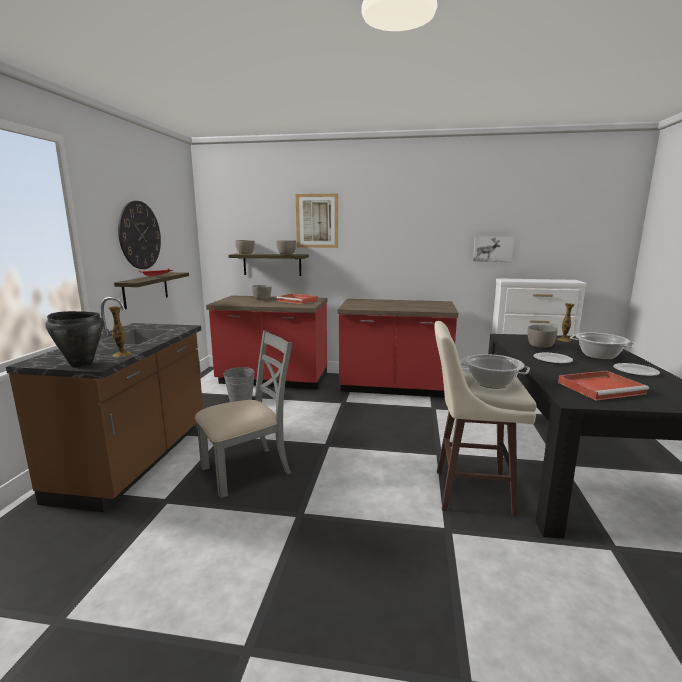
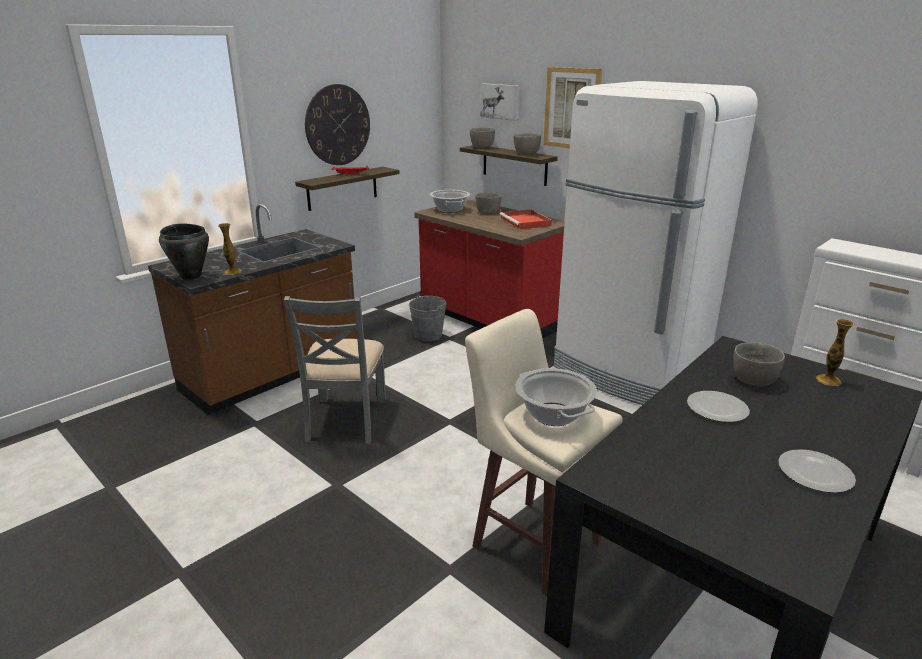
camera: 35 degrees right, 10 degrees up
(247, 470) = (345, 420): grey chair -> grey chair turned 90 degrees clockwise
(394, 387) = (628, 373): red counter -> white fridge
(492, 249) = (837, 184): picture -> picture (501, 101)
(598, 356) = (818, 427): cooking pot -> cooking pot (449, 210)
(601, 388) = (683, 476): red tray -> none

